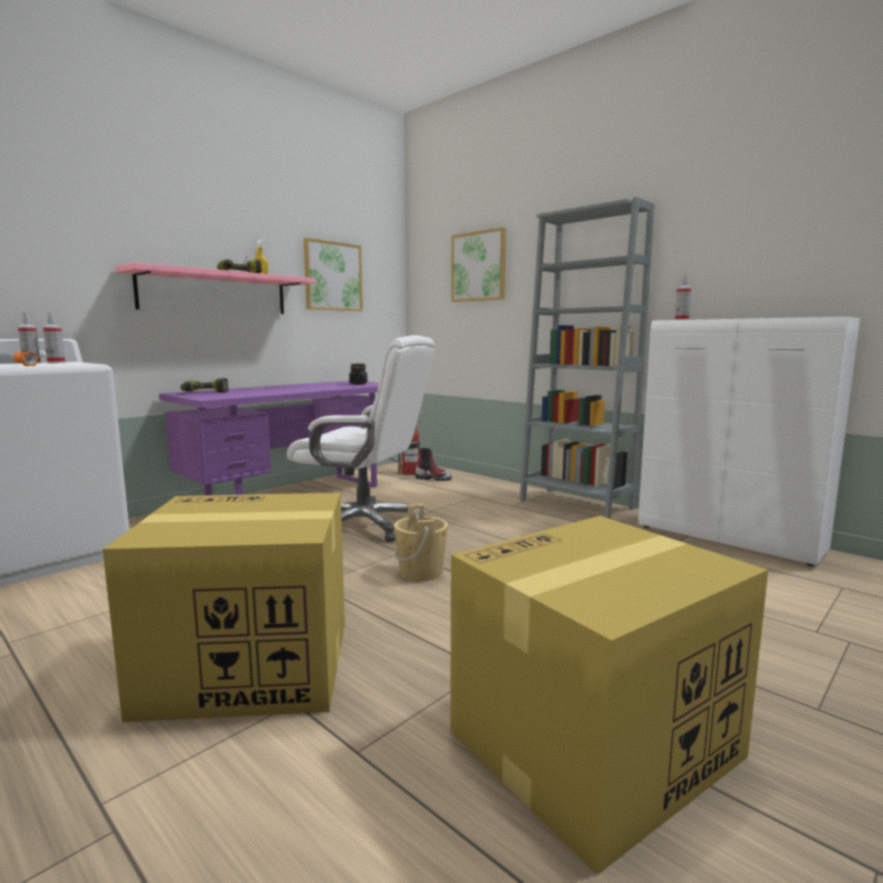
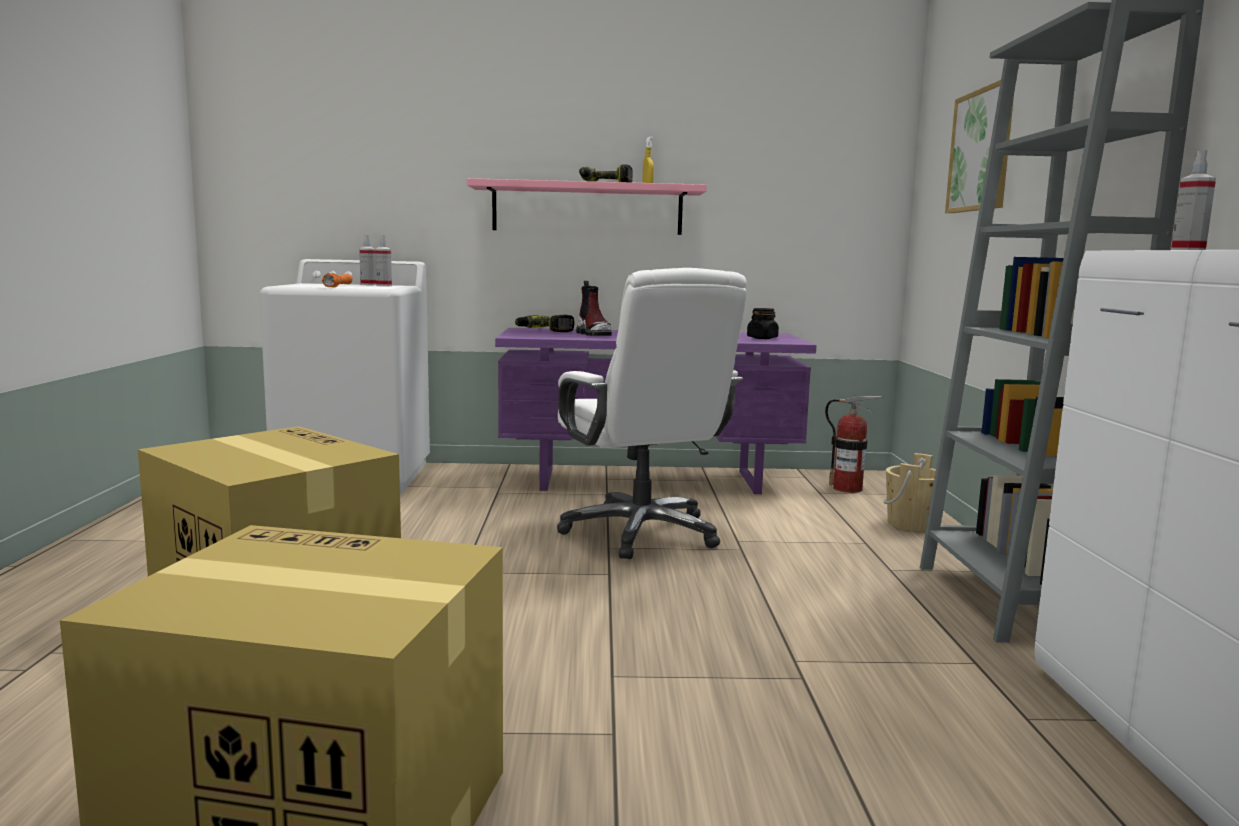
camera: 45 degrees right, 0 degrees up
(333, 276) = (768, 179): picture -> none
(421, 572) = (576, 601): beige bucket -> beige bucket (911, 524)
(433, 478) = (862, 503): boot -> boot (594, 334)

